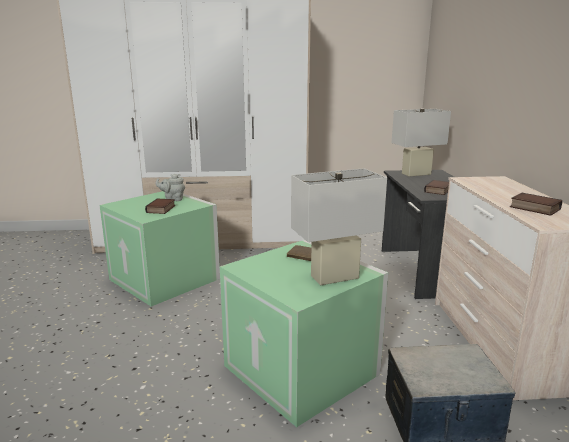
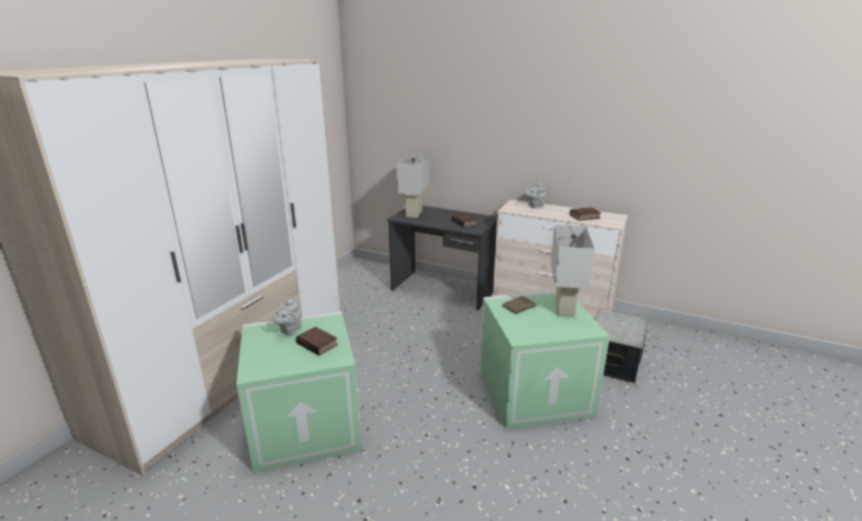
camera: 60 degrees left, 5 degrees up
(509, 186) = (535, 206): none -> grey teapot

